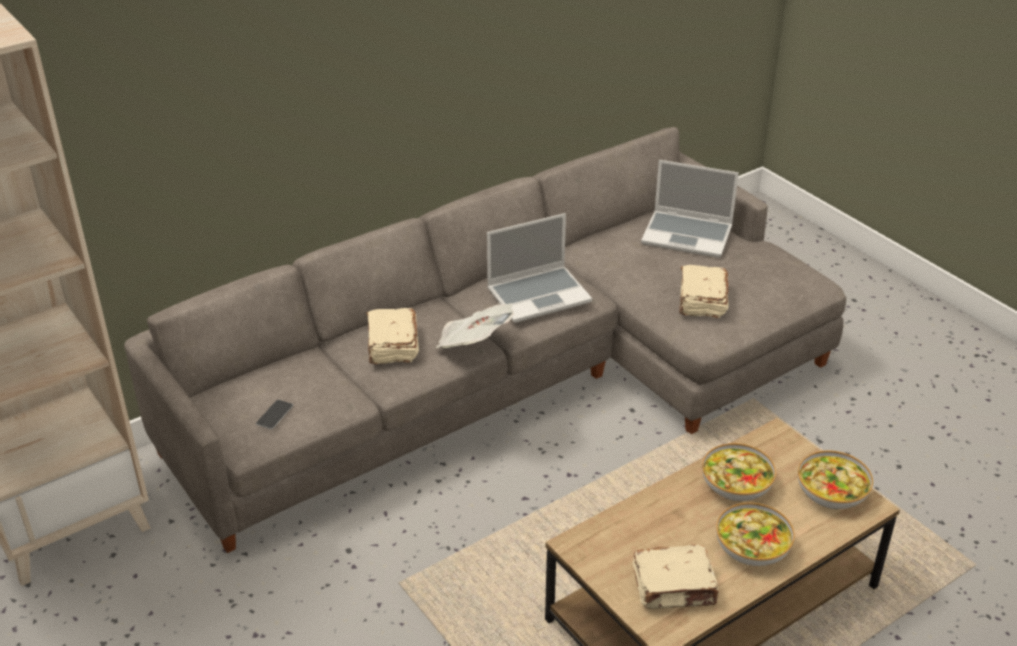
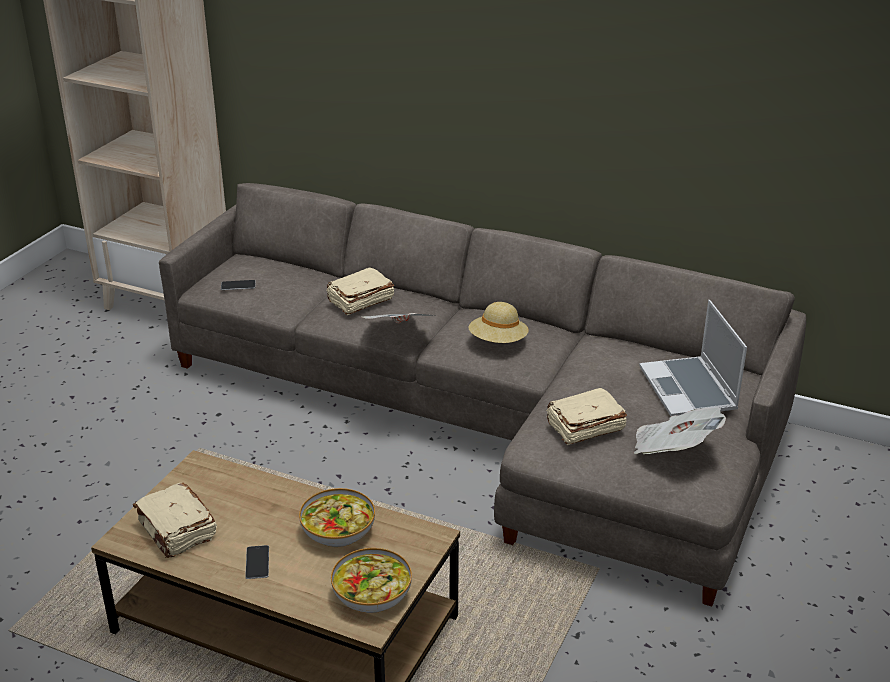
camera: 60 degrees right, 5 degrees down
(539, 295) = (498, 341): laptop -> beige hat
(752, 547) = (257, 562): bowl -> phone
(760, 273) = (673, 449): none -> newspaper

